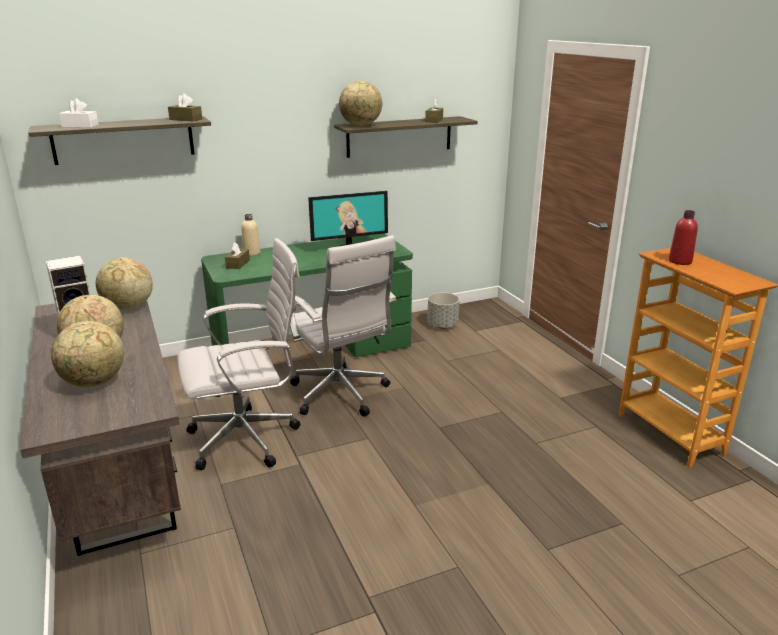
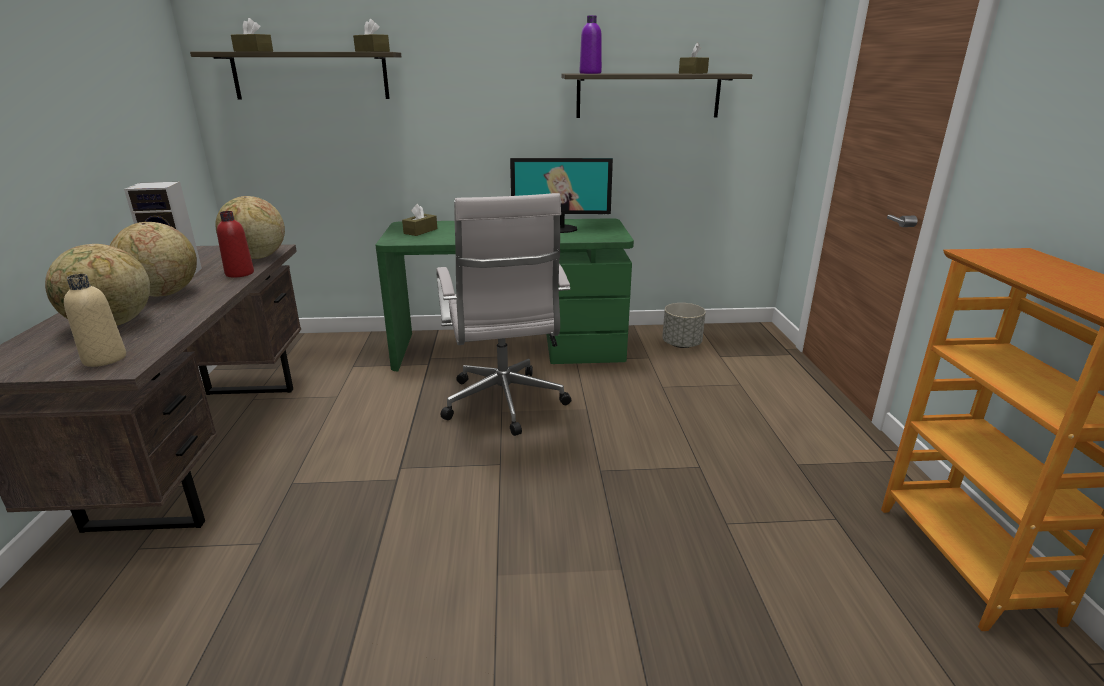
camera: 20 degrees right, 0 degrees up
(80, 126) = (253, 51): white tissue box -> brown tissue box
(248, 438) = (365, 435): white office chair -> none
(251, 253) = (447, 223): beige bottle -> beige bottle (105, 359)
(361, 125) = (590, 73): globe -> purple bottle
(680, 261) = (1019, 266): red bottle -> red bottle (239, 273)

